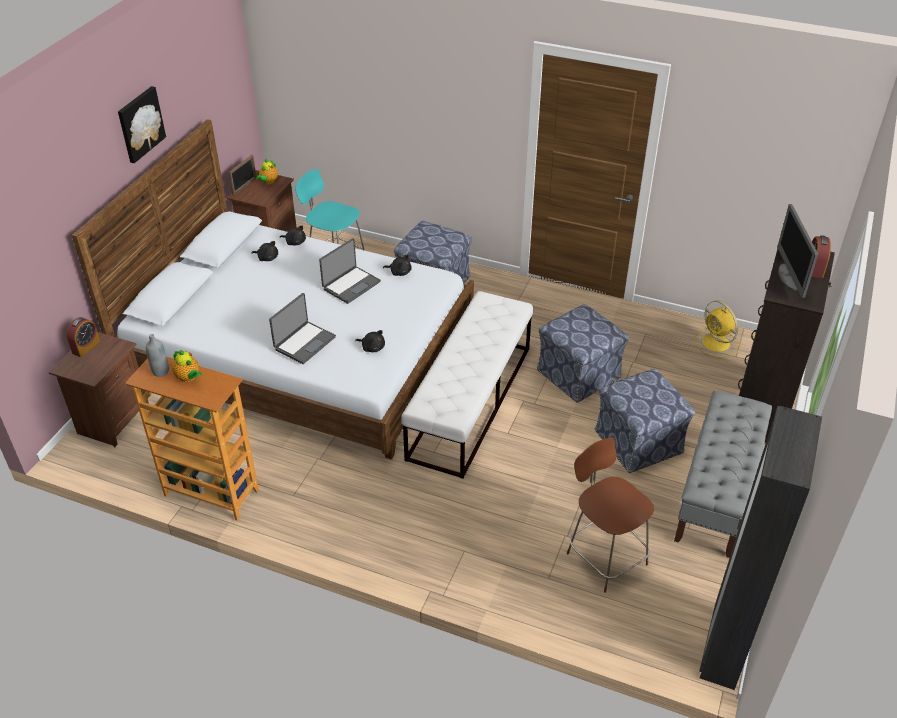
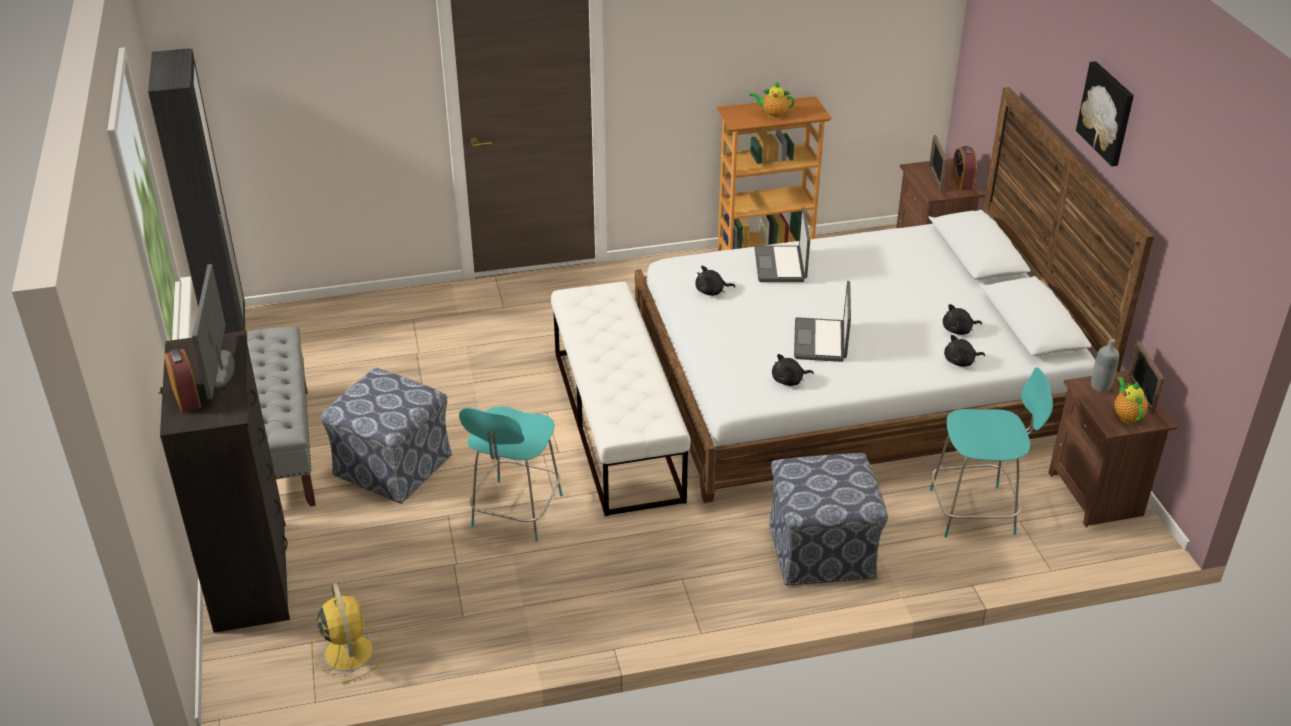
camera: 145 degrees right, 5 degrees down
(96, 359) = (935, 179): none -> picture frame
(161, 371) = (801, 110): grey bottle -> grey bottle (1100, 386)
(579, 374) = (515, 513): ottoman -> turquoise chair
(605, 556) = (370, 352): brown chair -> none
(717, 344) = (348, 650): yellow fan -> yellow fan turned 45 degrees clockwise
(789, 277) = (220, 370): monitor -> monitor turned 150 degrees counterclockwise

